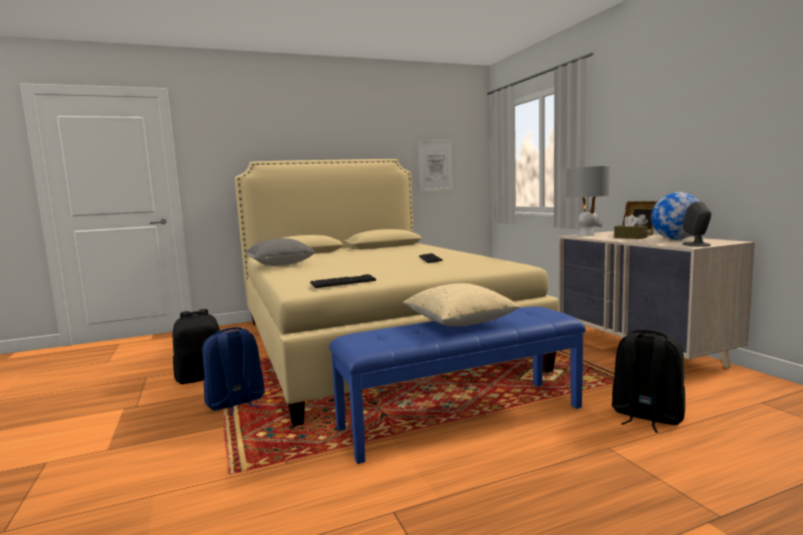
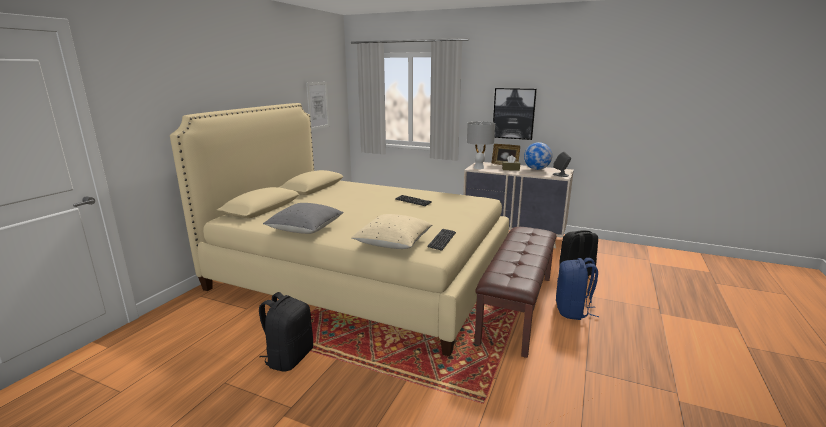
camera: 45 degrees left, 10 degrees up
(235, 403) = (372, 362): blue backpack -> blue backpack (572, 311)
(459, 322) = (518, 250): beige pillow -> beige pillow (393, 243)
(461, 417) = (516, 307): blue bench -> brown bench
(658, 152) = (514, 113): none -> picture

